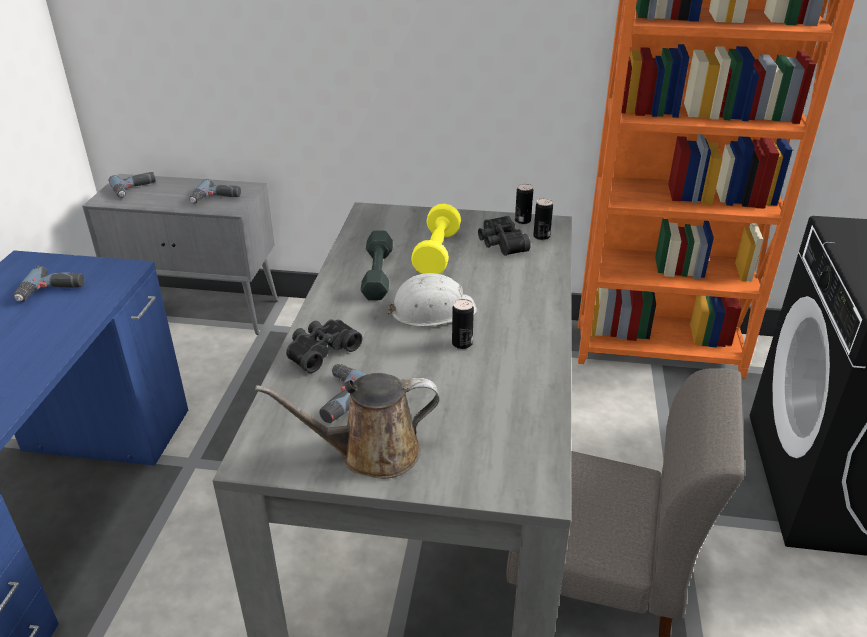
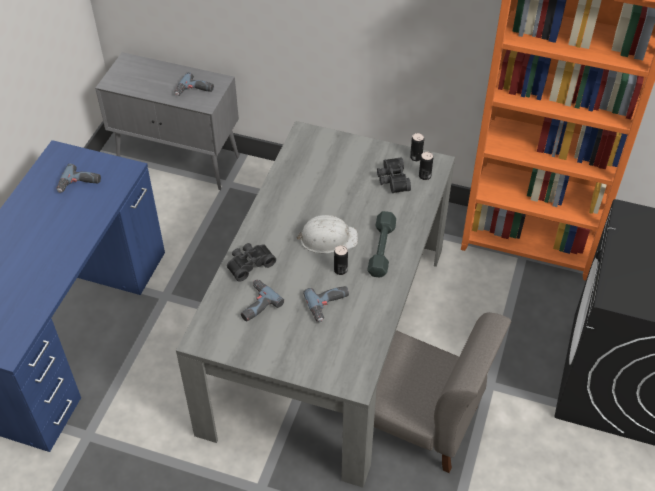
camera: 10 degrees right, 15 degrees up
(135, 189) = (134, 73): power drill -> power drill (329, 305)
(371, 453) = (267, 345): brown watering can -> none
(378, 273) = (298, 199): grey dumbbell -> grey dumbbell (382, 249)
(437, 254) = (344, 184): yellow dumbbell -> none

